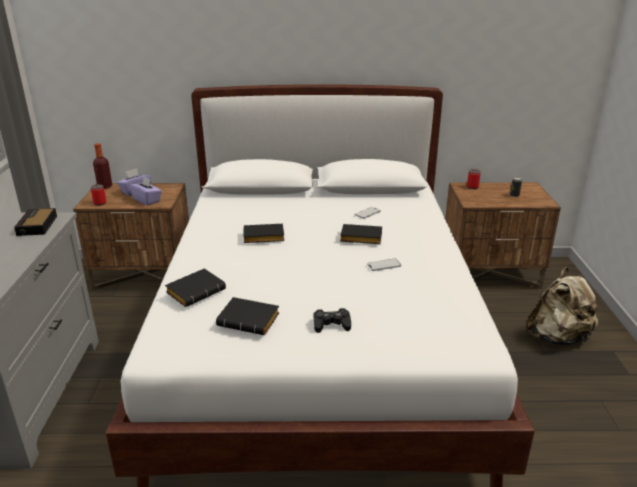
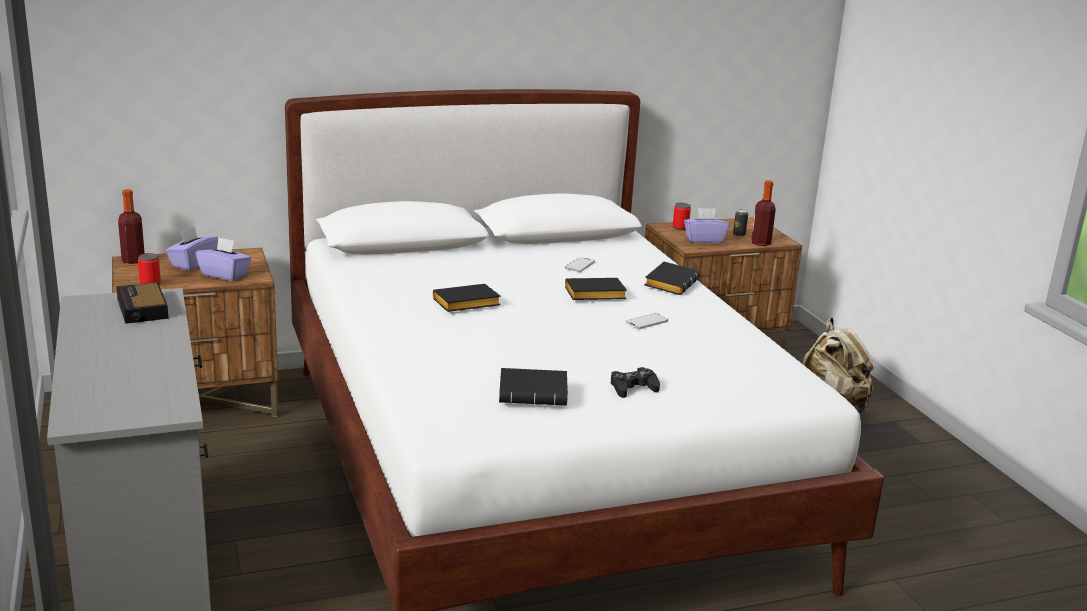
camera: 20 degrees left, 5 degrees down
(196, 291) = (435, 370): black book -> black book (670, 283)
(484, 197) = (704, 239): none -> purple tissue box
(527, 203) = (760, 243): none -> bottle

